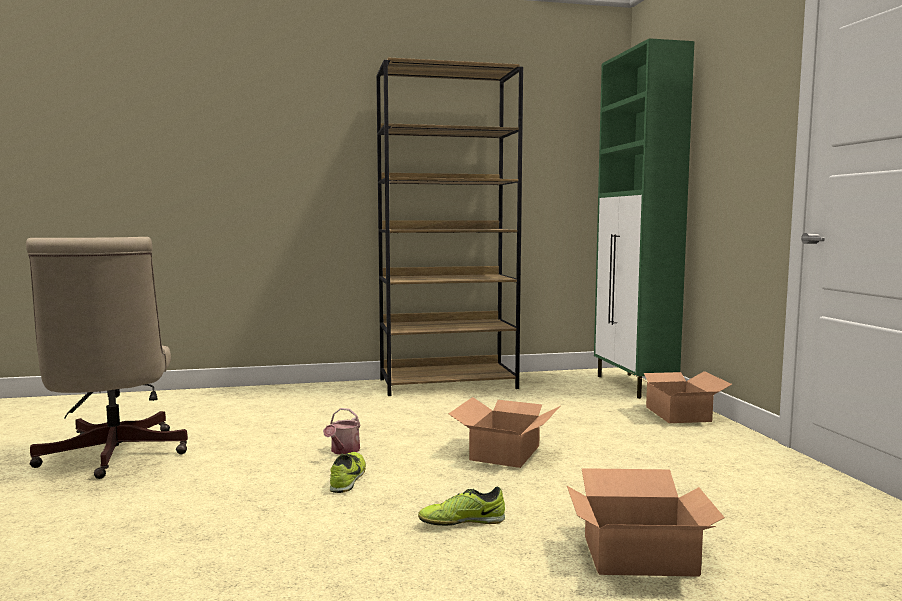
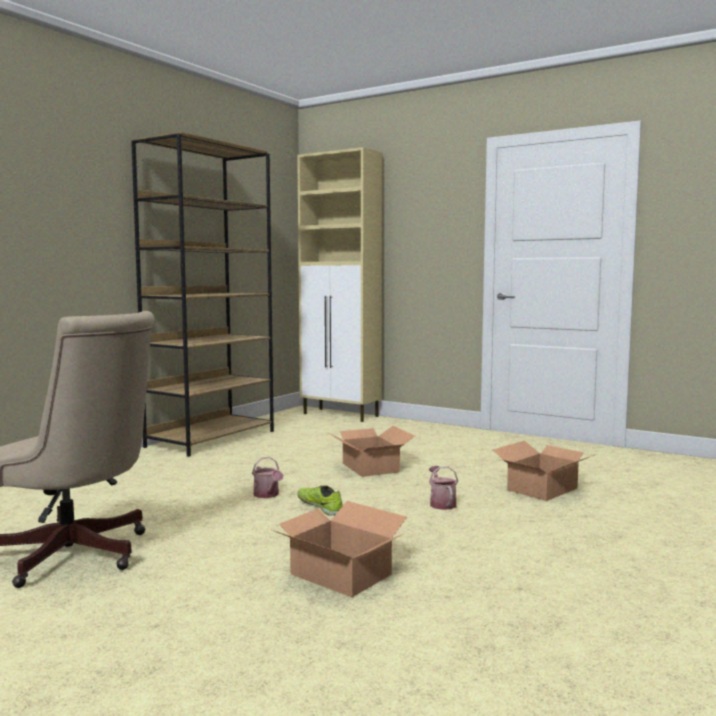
camera: 45 degrees left, 0 degrees up
(462, 522) = (441, 503): shoe -> watering can
(634, 386) = (341, 415): green cabinet -> beige cabinet
(677, 414) = (404, 426): cardboard box -> cardboard box (341, 575)

